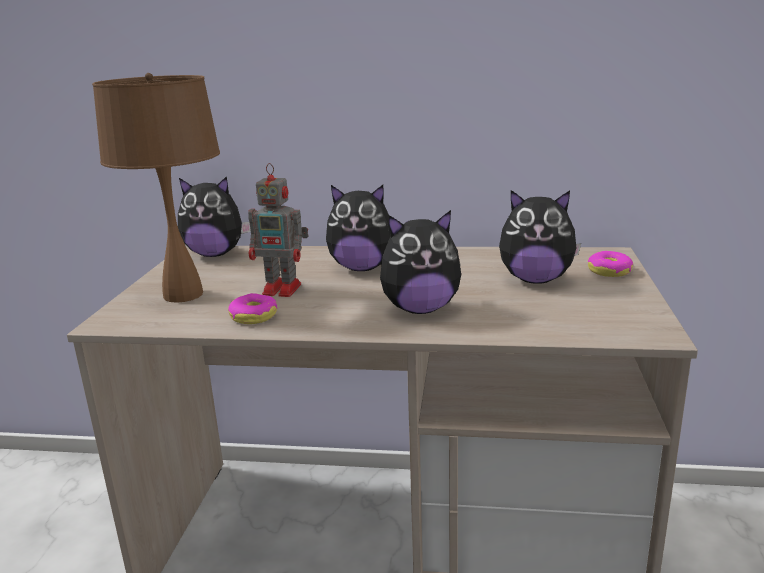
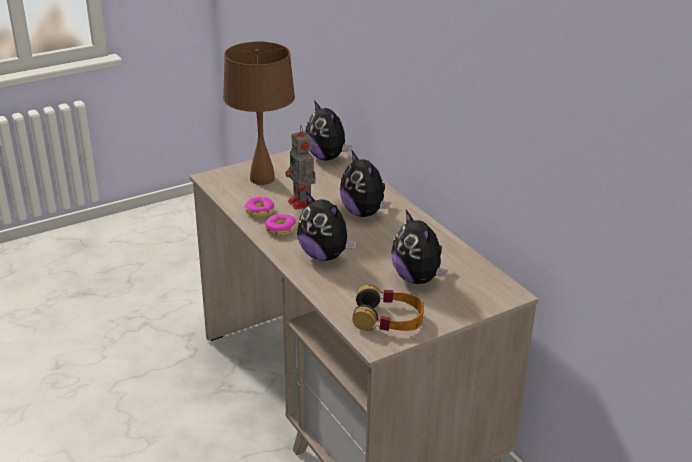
camera: 50 degrees right, 10 degrees up
(605, 313) = (388, 318): none -> headphones
(609, 271) = (469, 302): donut -> donut (280, 229)

